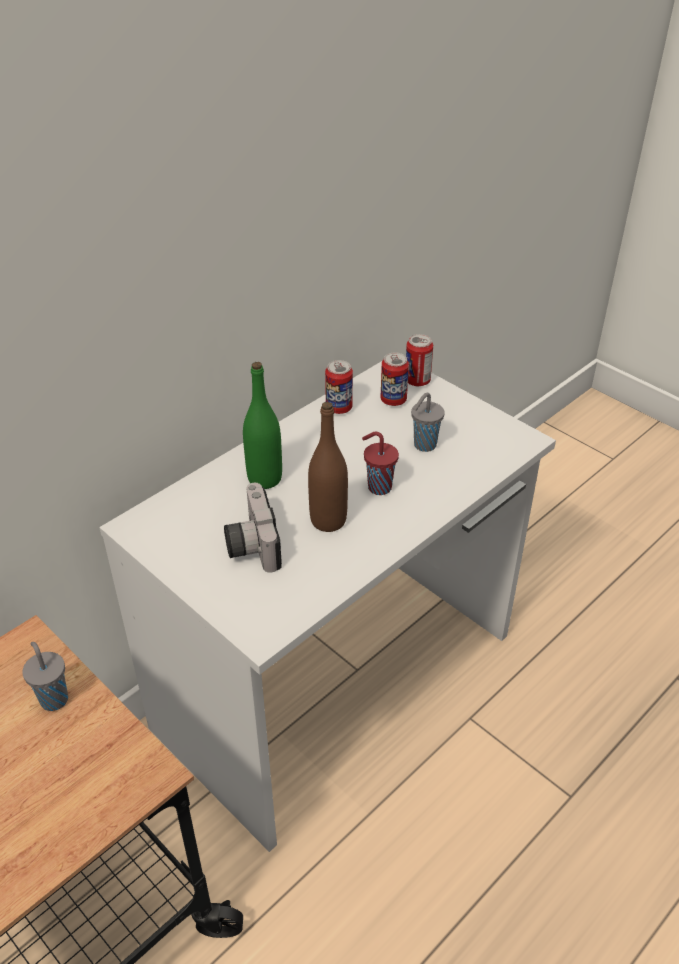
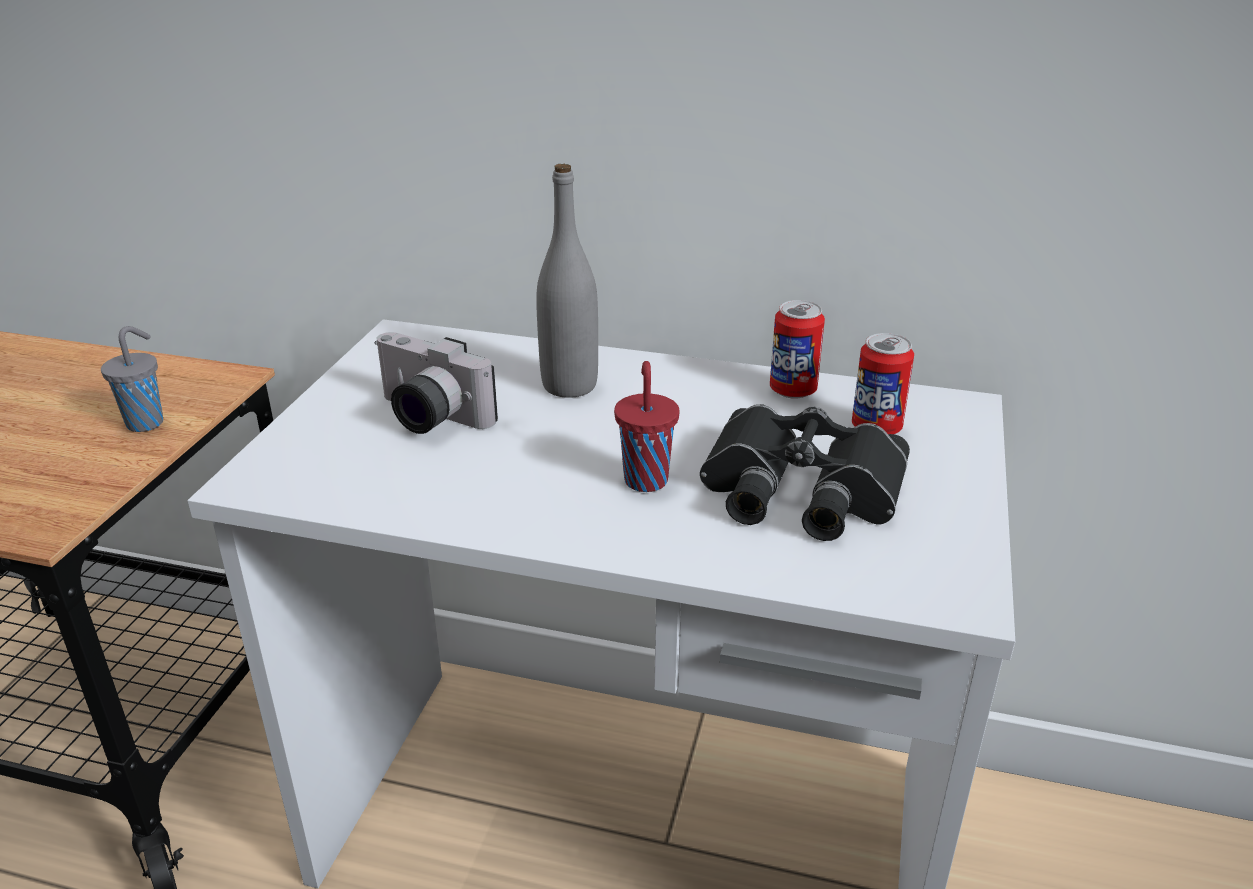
camera: 60 degrees right, 10 degrees down
(250, 544) = (426, 417): camera -> camera turned 105 degrees counterclockwise
(264, 478) = (569, 385): green bottle -> grey bottle
(328, 520) = (526, 460): brown bottle -> none
(417, 381) = (958, 434): can -> none
(424, 445) = (798, 490): grey cup -> black binoculars

